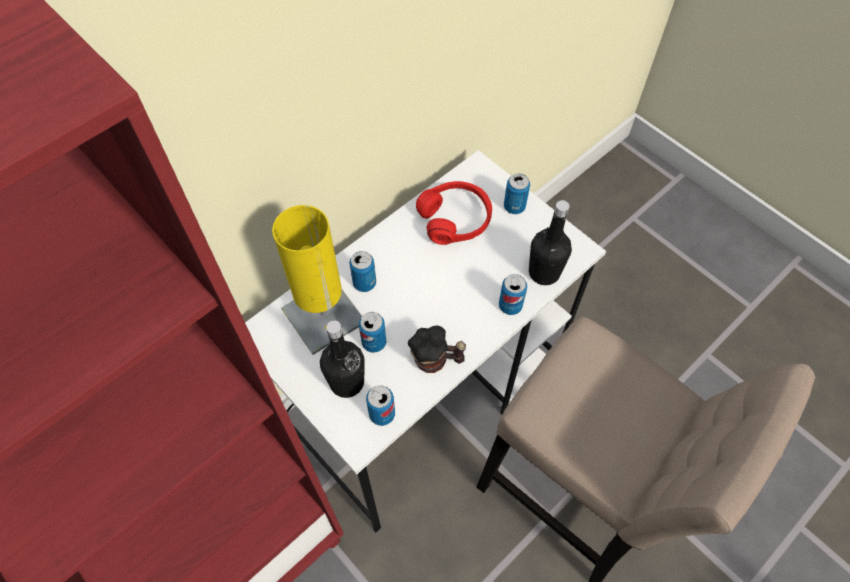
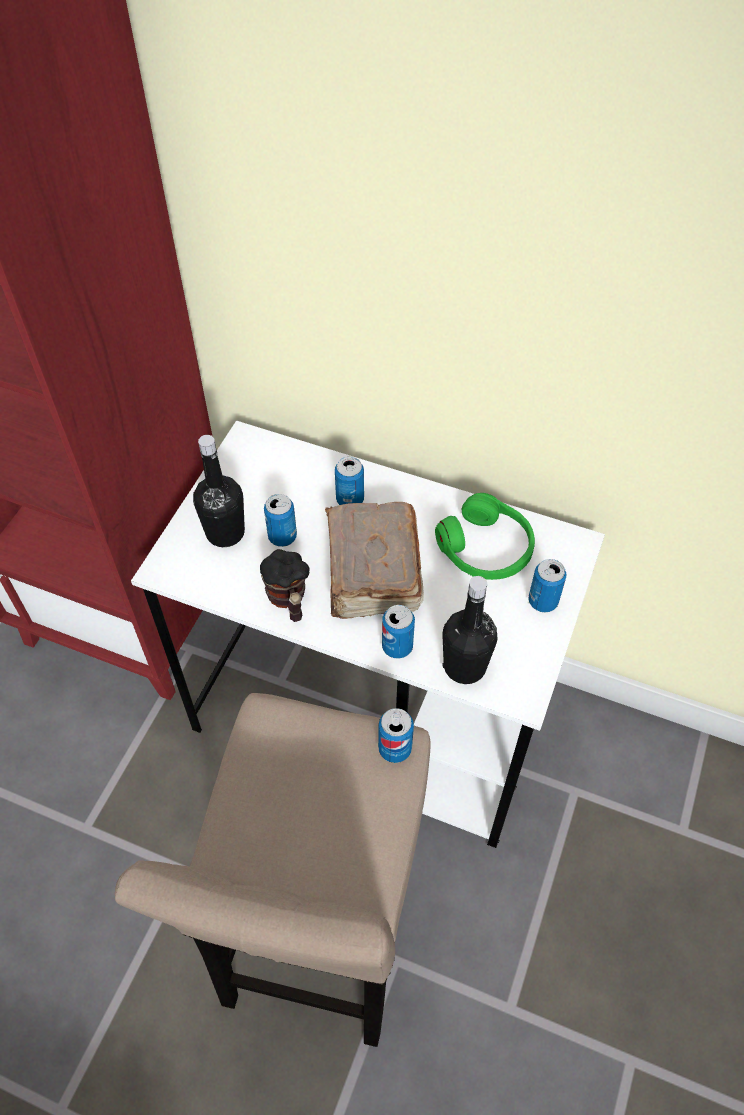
camera: 65 degrees right, 5 degrees down
(323, 316) = (291, 482): yellow table lamp -> none
(382, 414) = (203, 576): can -> can (395, 748)
(440, 296) = (371, 574): none -> brown book
(455, 219) = (486, 548): red headphones -> green headphones

